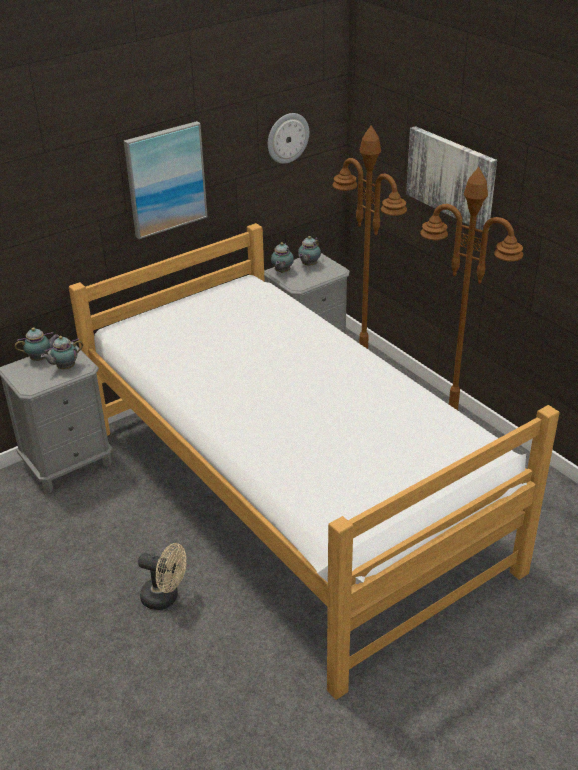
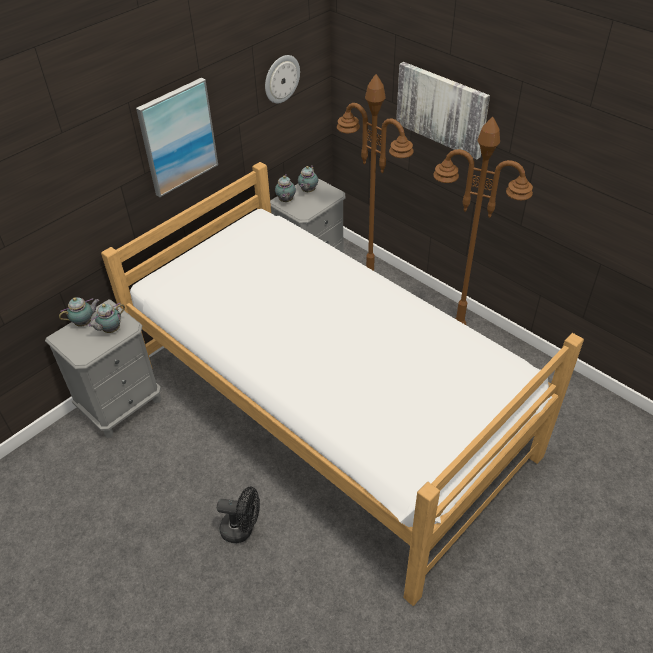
camera: 10 degrees left, 10 degrees up
(165, 598) = (242, 529): beige fan -> black fan

